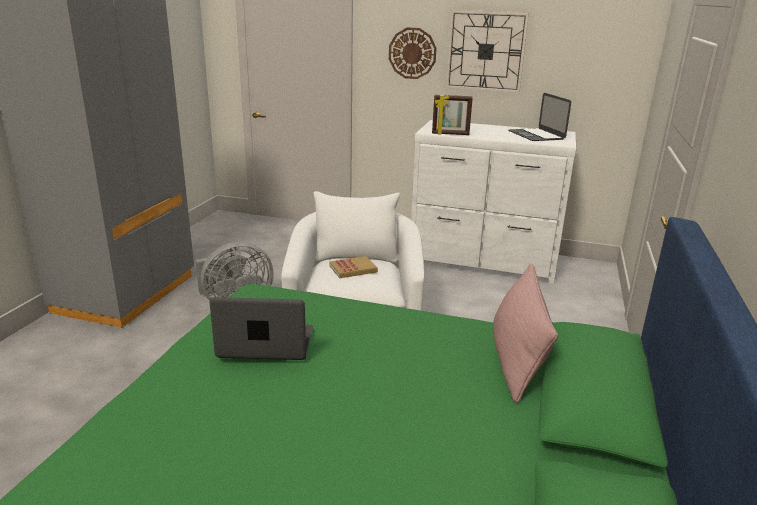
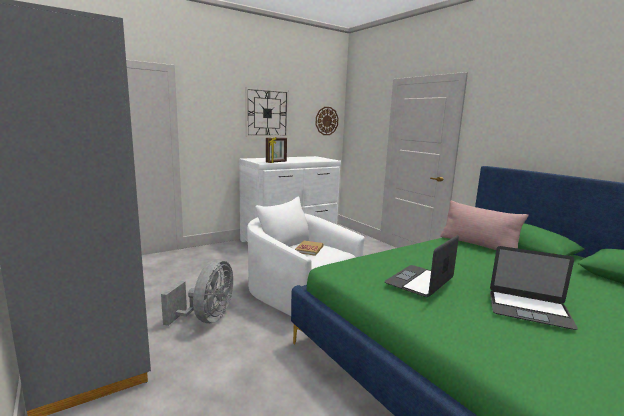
camera: 50 degrees left, 10 degrees down
(412, 53) = (222, 115): wall clock -> wall clock (326, 121)
(536, 135) = (309, 158): laptop -> laptop (529, 309)

